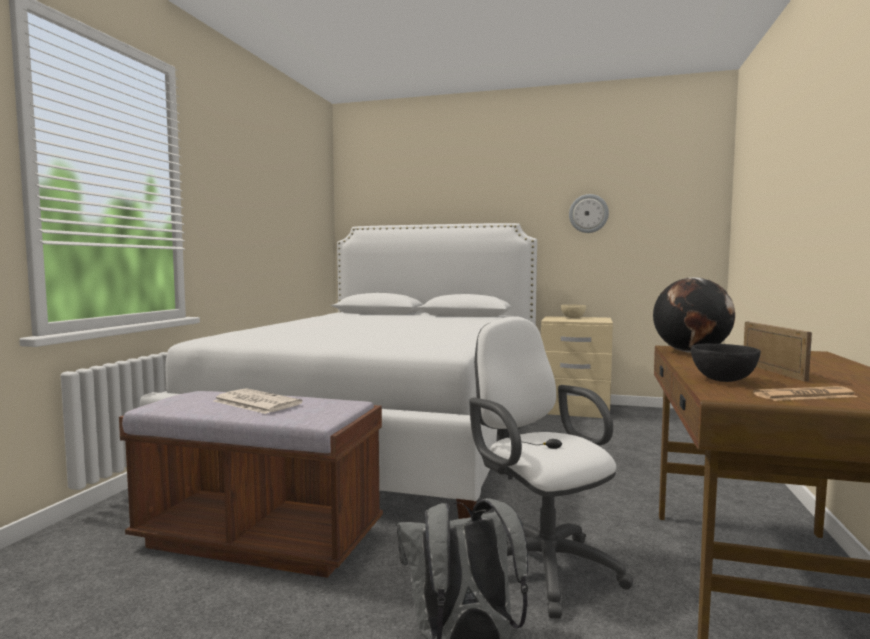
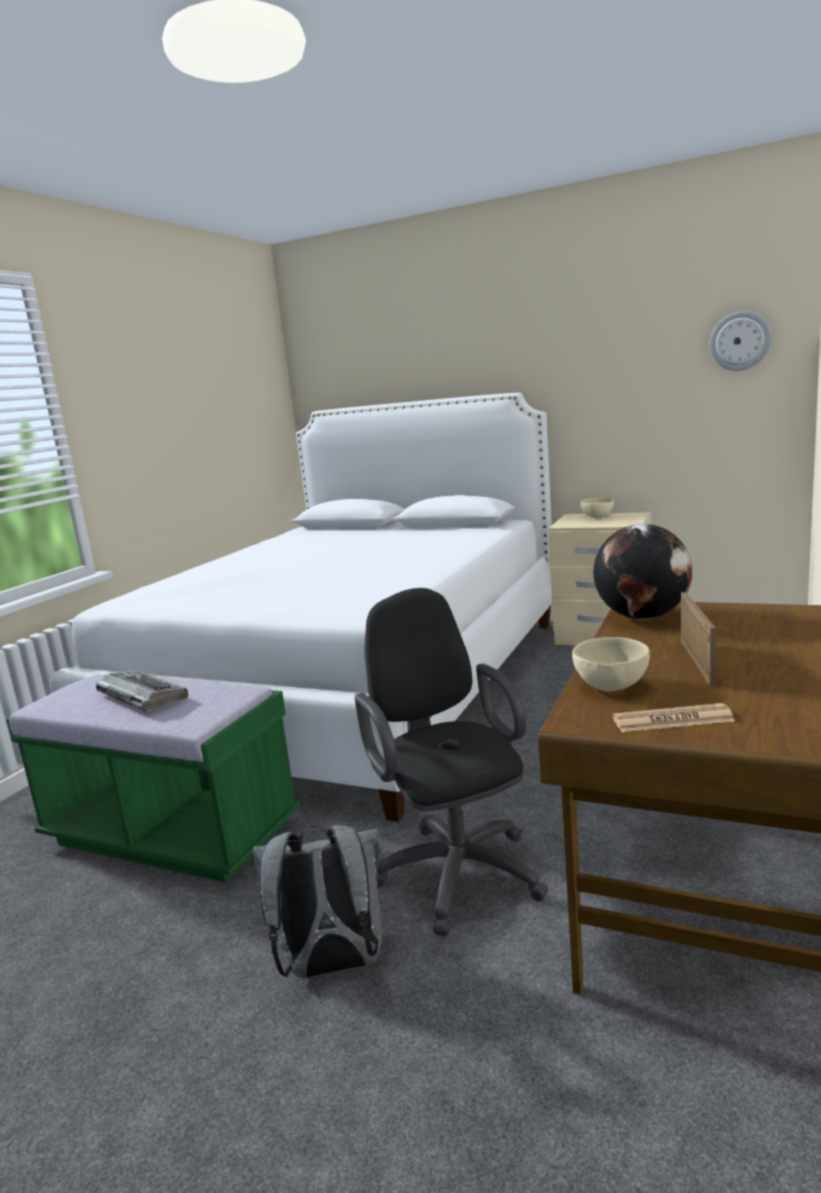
camera: 10 degrees right, 10 degrees up
(255, 402) = (141, 697): newspaper -> keyboard
(259, 539) = (171, 834): brown bench -> green bench
(540, 565) = (455, 868): white office chair -> black office chair
(588, 213) = (616, 370): wall clock -> wall clock (740, 341)
(722, 380) = (610, 686): black bowl -> beige bowl

